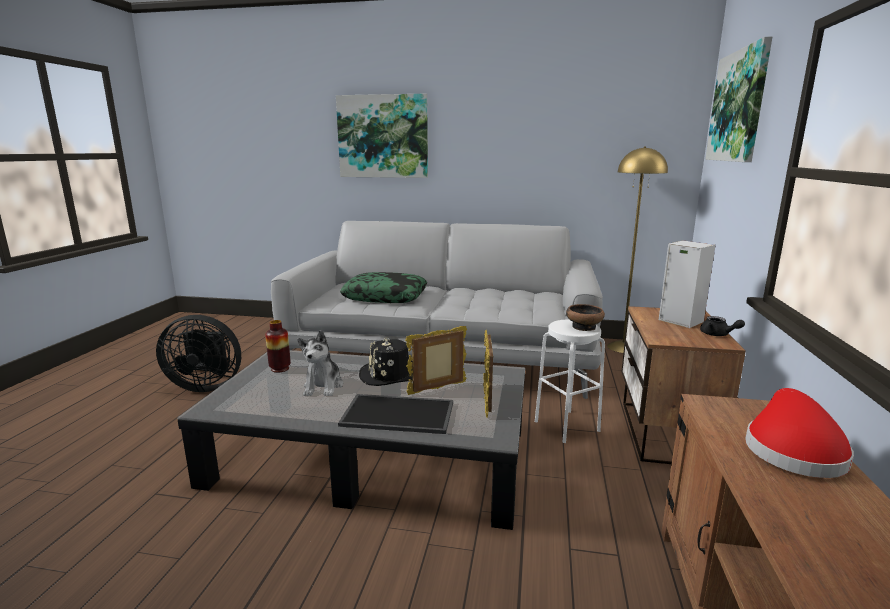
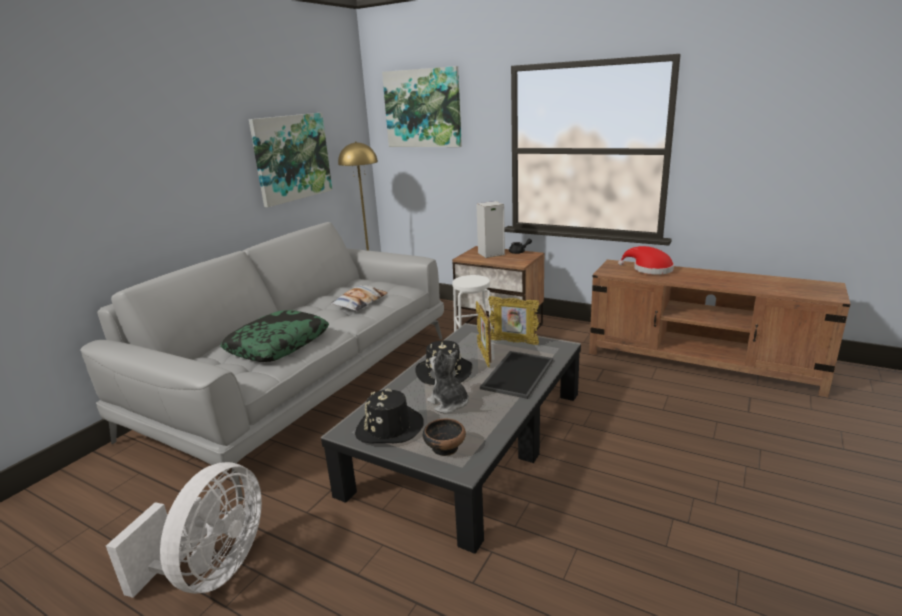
camera: 70 degrees left, 5 degrees up
(206, 385) = (212, 571): black fan -> white fan
(280, 369) = (389, 428): vase -> black hat
(323, 386) = (449, 404): plush toy -> plush toy turned 150 degrees counterclockwise
(383, 136) = (112, 164): picture -> picture (292, 158)
(493, 303) = (360, 302): none -> pillow
(584, 327) = (473, 278): bowl -> bowl (445, 447)

